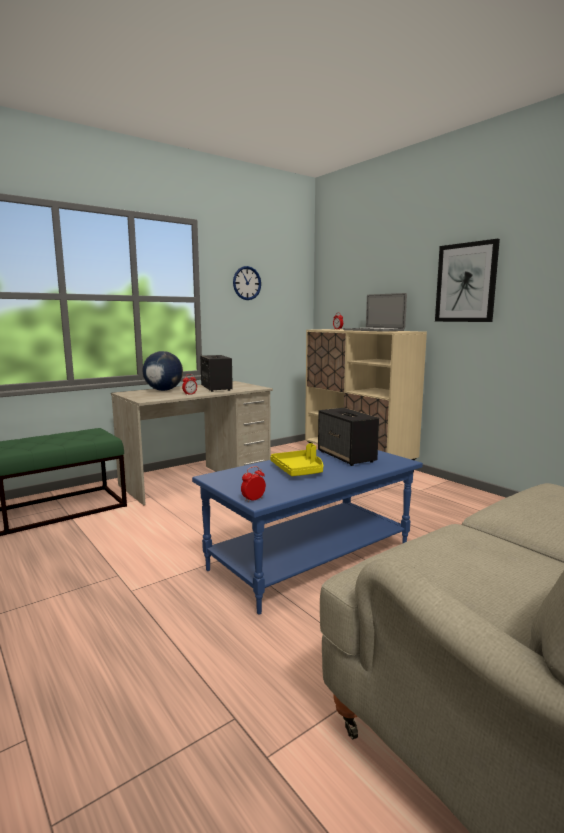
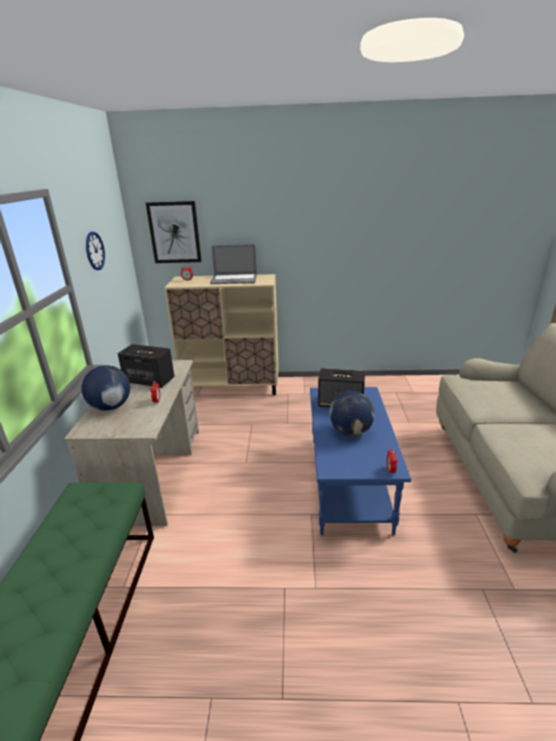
camera: 50 degrees left, 15 degrees up
(299, 470) = (351, 431): yellow tray -> globe
(466, 282) = (305, 235): picture -> picture (174, 232)

